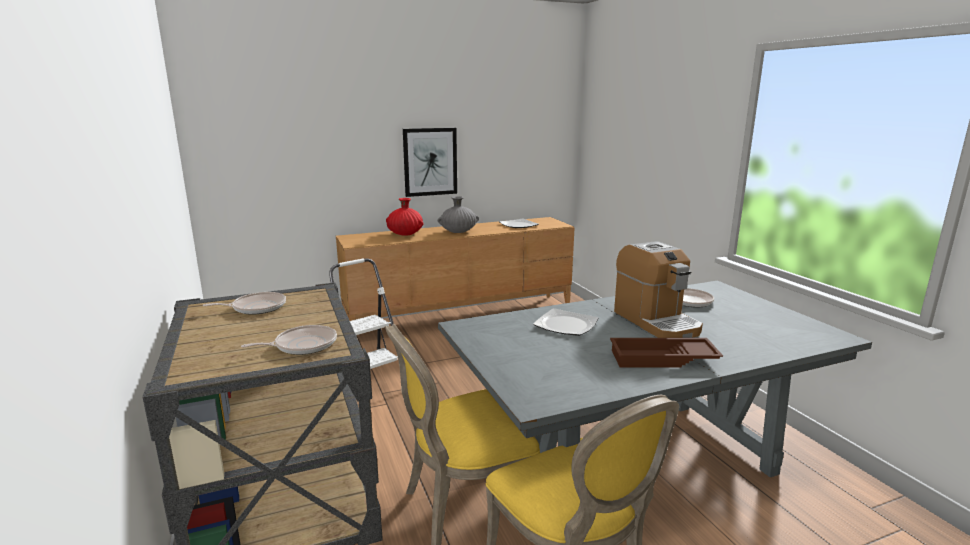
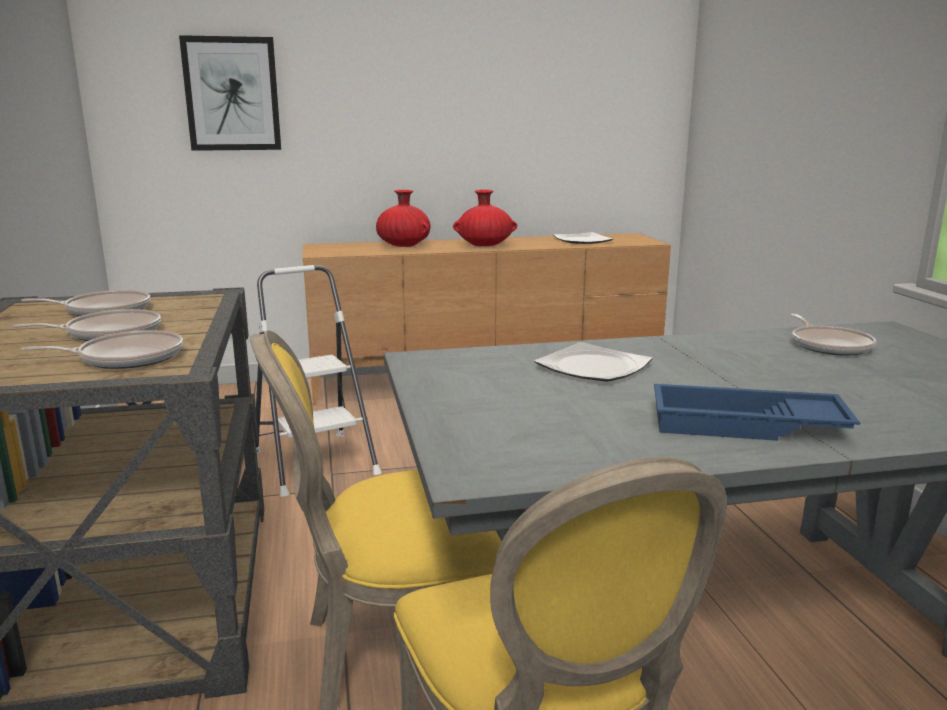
camera: 10 degrees right, 0 degrees up
(275, 326) = (109, 333): none -> frying pan
(430, 162) = (448, 138): picture -> picture (232, 94)
(458, 232) = (485, 245): grey vase -> red vase
(656, 321) = (757, 371): coffee machine -> none
(662, 359) = (745, 426): brown tray -> blue tray

